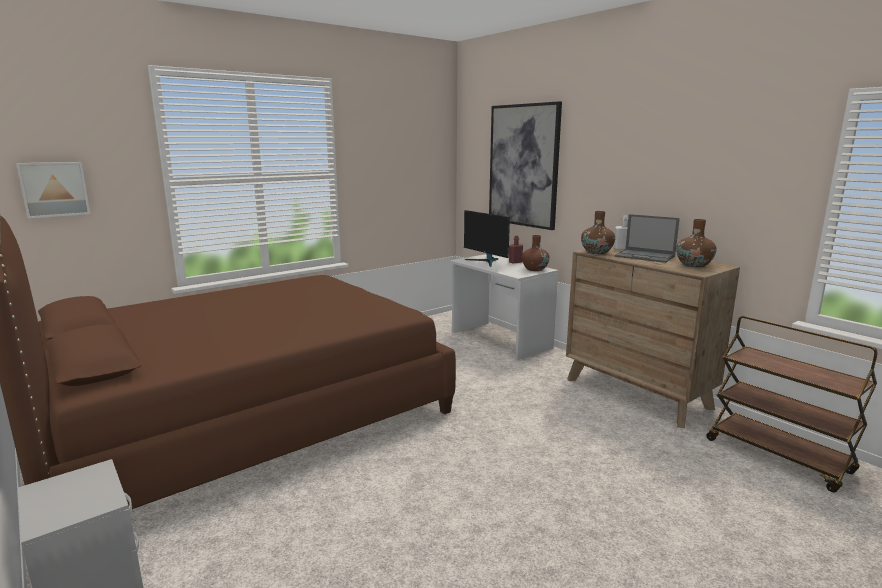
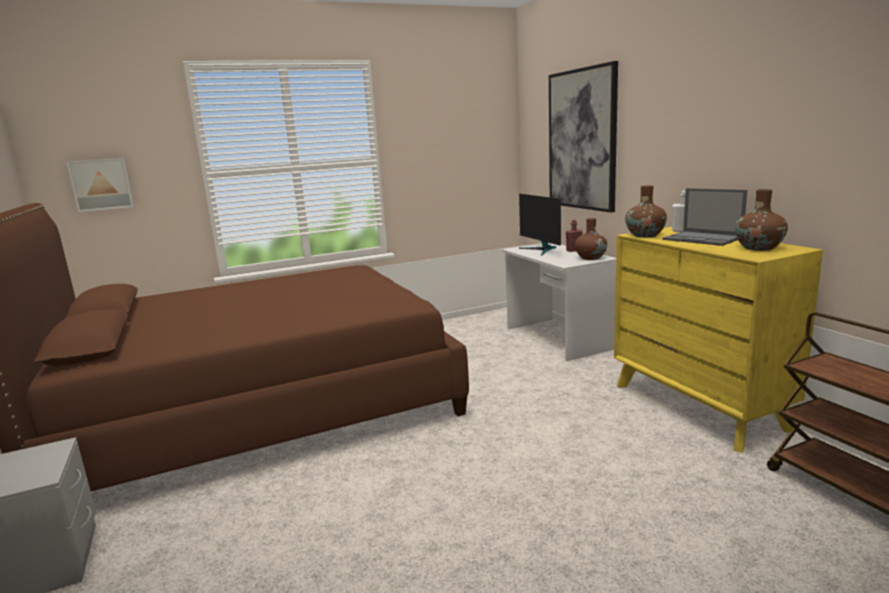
camera: 15 degrees right, 0 degrees up
(637, 393) = (697, 406): brown dresser -> yellow dresser

